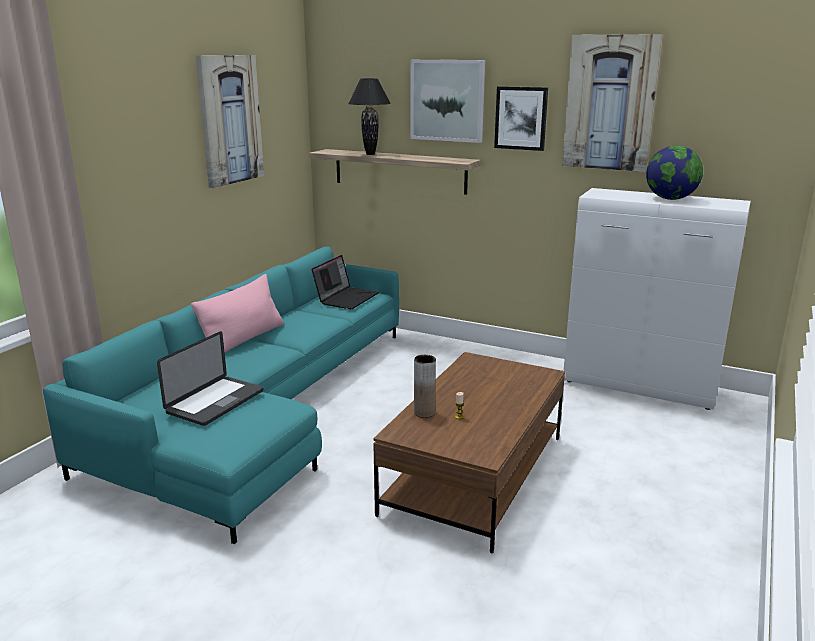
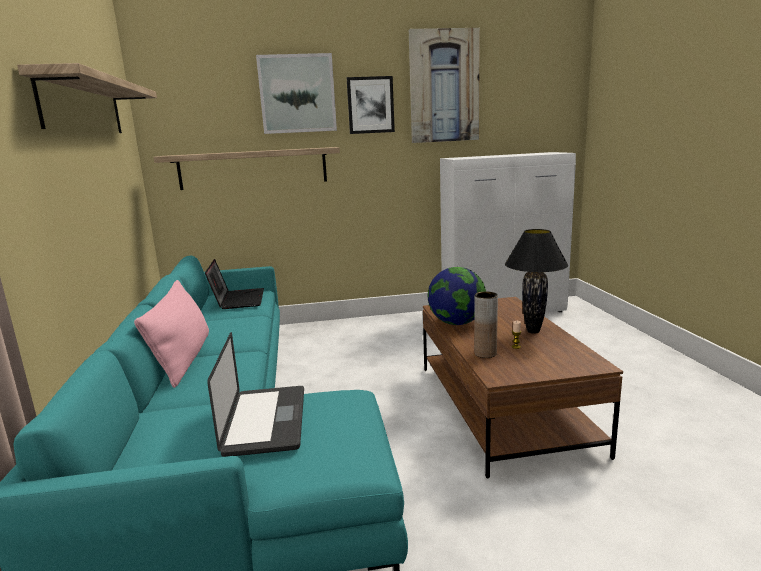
camera: 35 degrees left, 5 degrees down
(230, 120) = (83, 106): picture -> shelf
(370, 154) = (225, 152): black table lamp -> black table lamp (534, 331)
(670, 199) = (511, 155): globe -> globe (456, 323)

